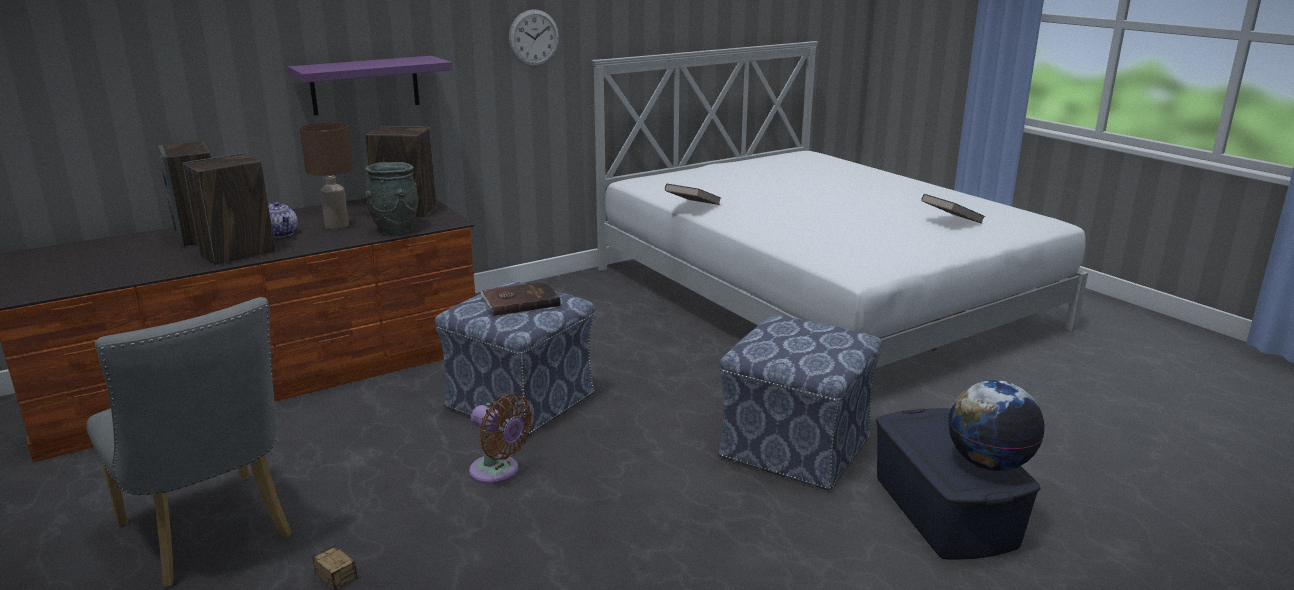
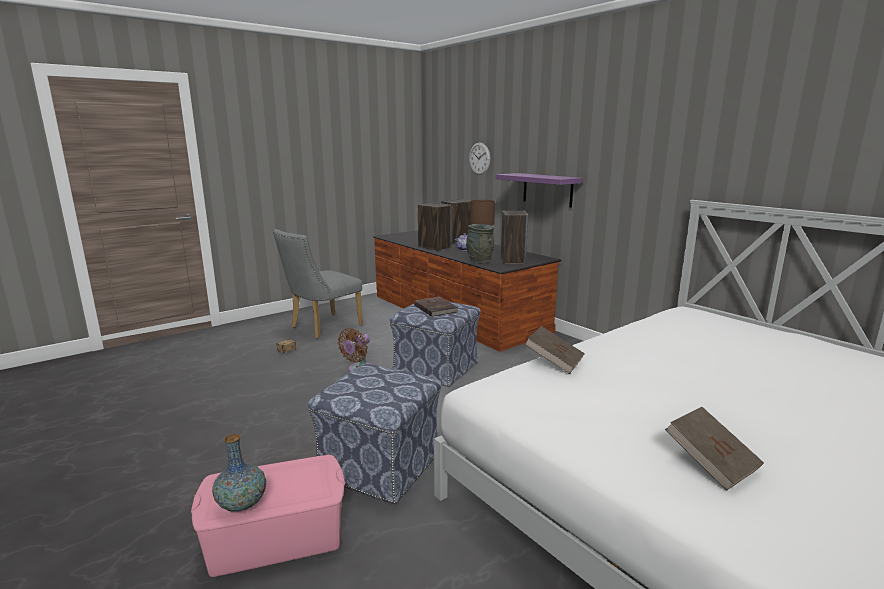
camera: 85 degrees right, 5 degrees down
(534, 38) = (652, 175): wall clock -> wall clock (479, 158)
(692, 207) = (626, 329): brown book -> brown book (554, 361)
(943, 511) = (276, 537): blue storage box -> pink storage box
(989, 463) = (242, 504): globe -> vase

